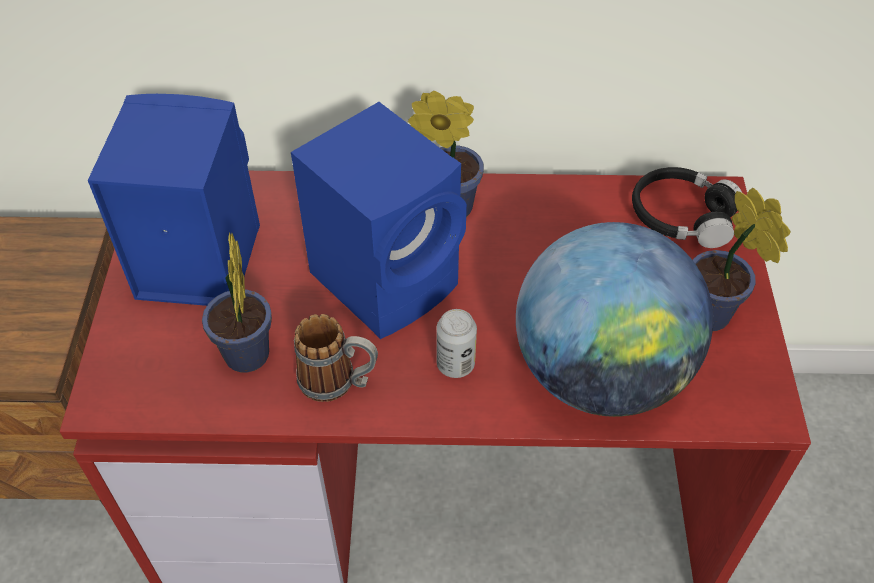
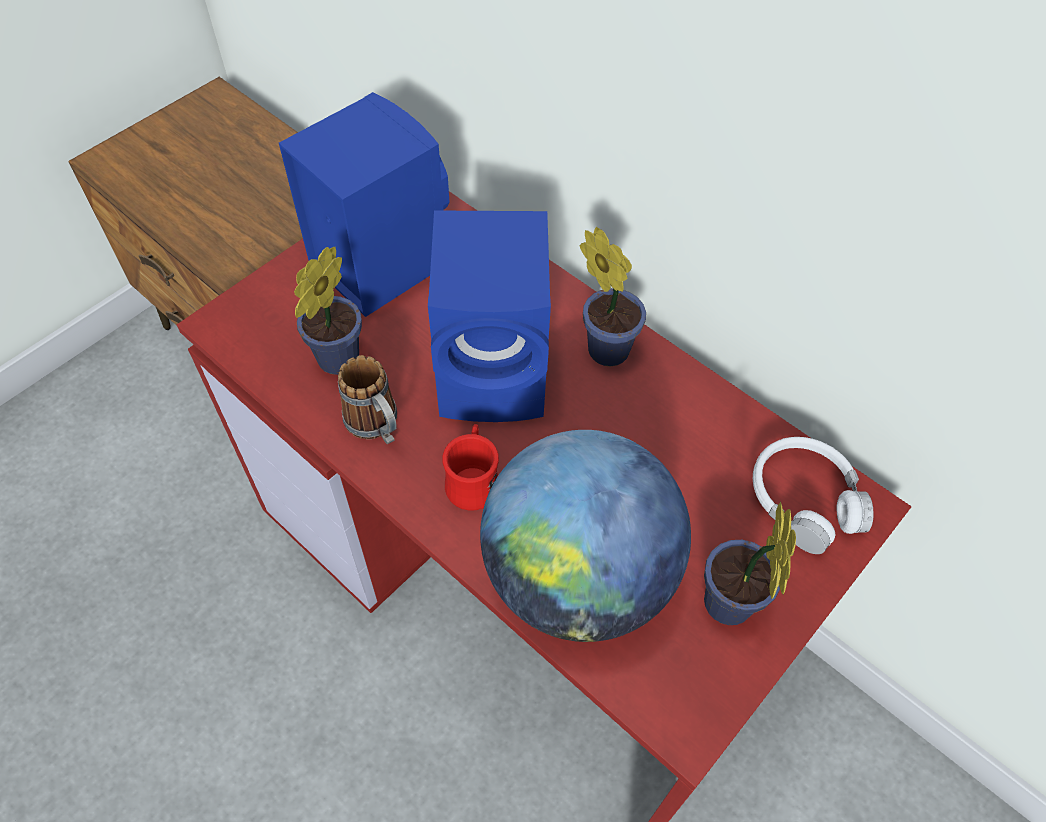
camera: 40 degrees right, 5 degrees up
(455, 364) = (473, 479): can -> red mug
(681, 216) = (804, 500): black headphones -> white headphones

